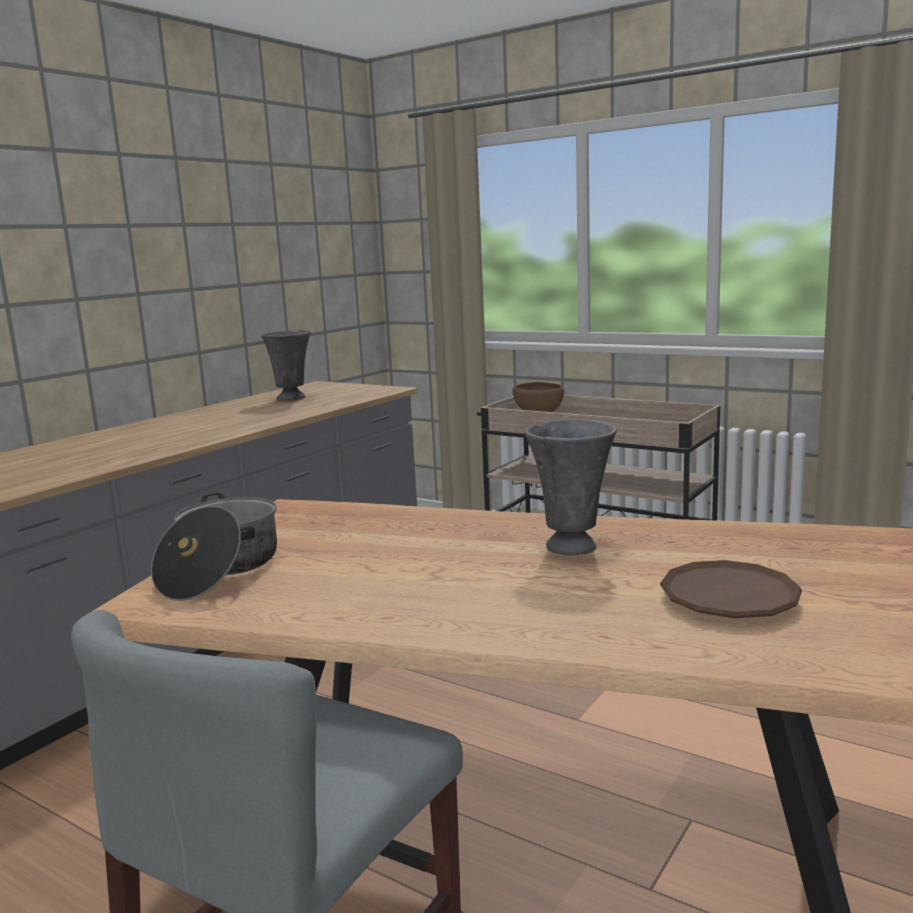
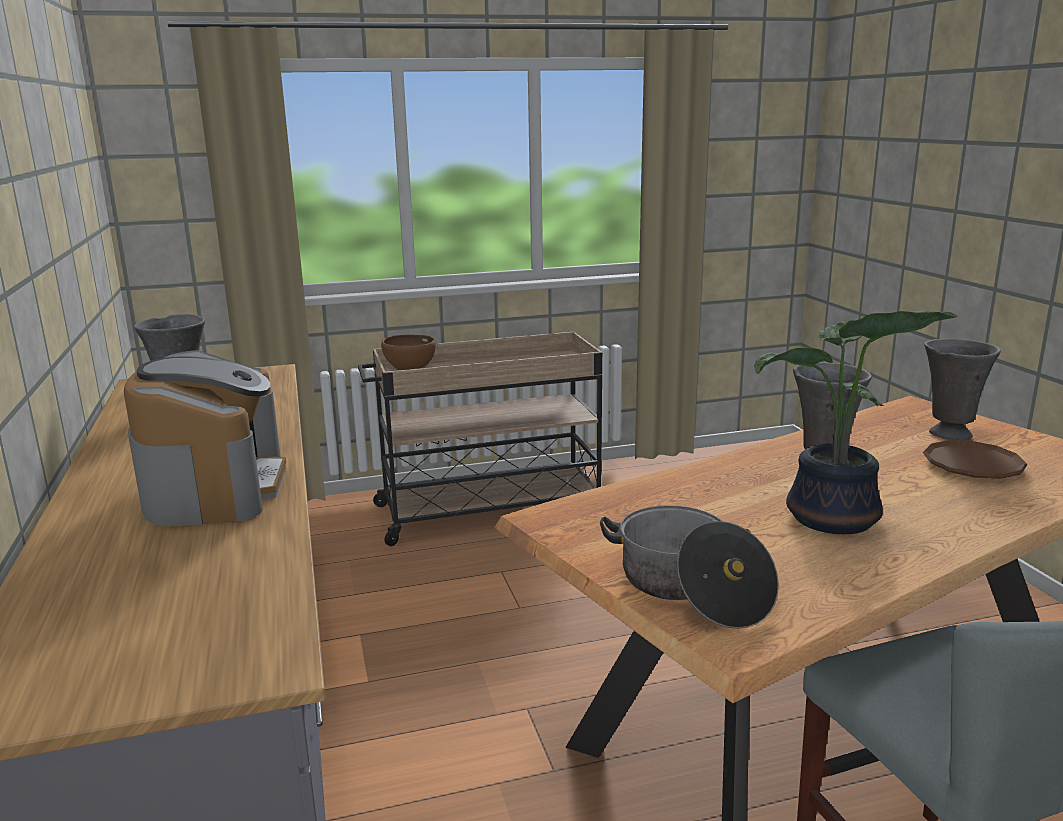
camera: 50 degrees left, 5 degrees up
(179, 435) = (215, 486): none -> coffee machine
(438, 578) = (832, 520): none -> potted plant
(816, 569) = (948, 434): none -> grey vase

